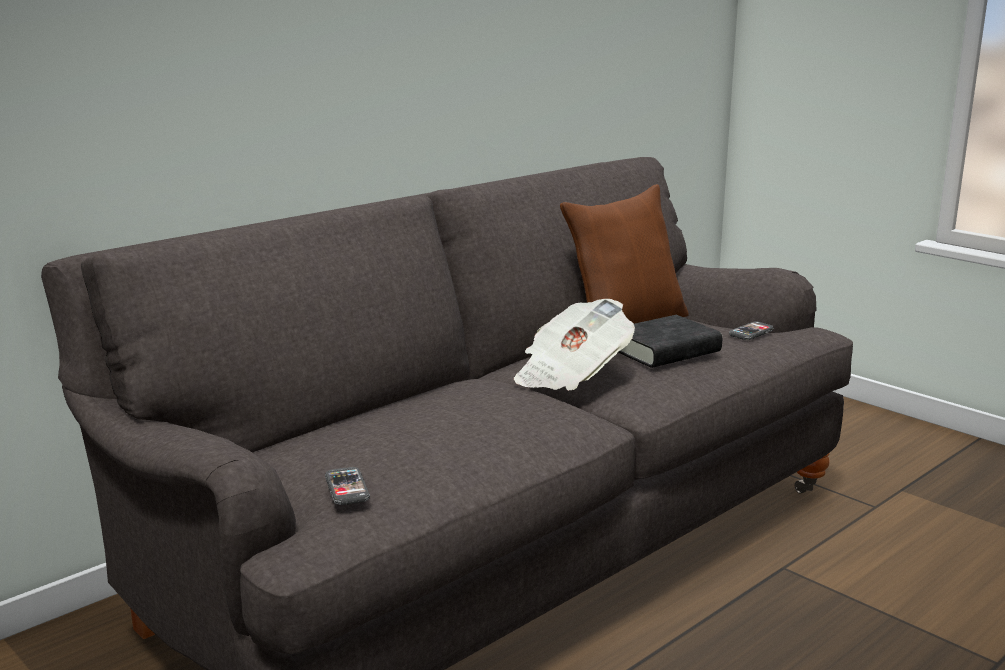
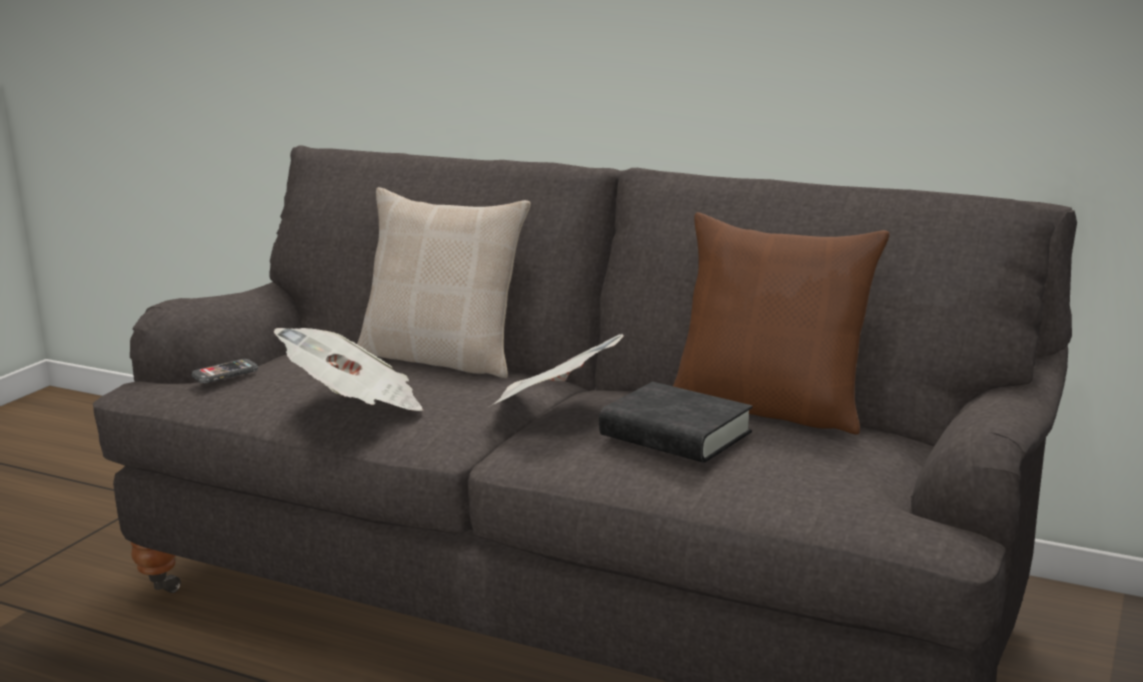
camera: 70 degrees right, 0 degrees up
(400, 400) = (443, 358): none -> beige pillow
(511, 436) = (355, 405): none -> newspaper
(751, 333) = (836, 481): phone -> none

